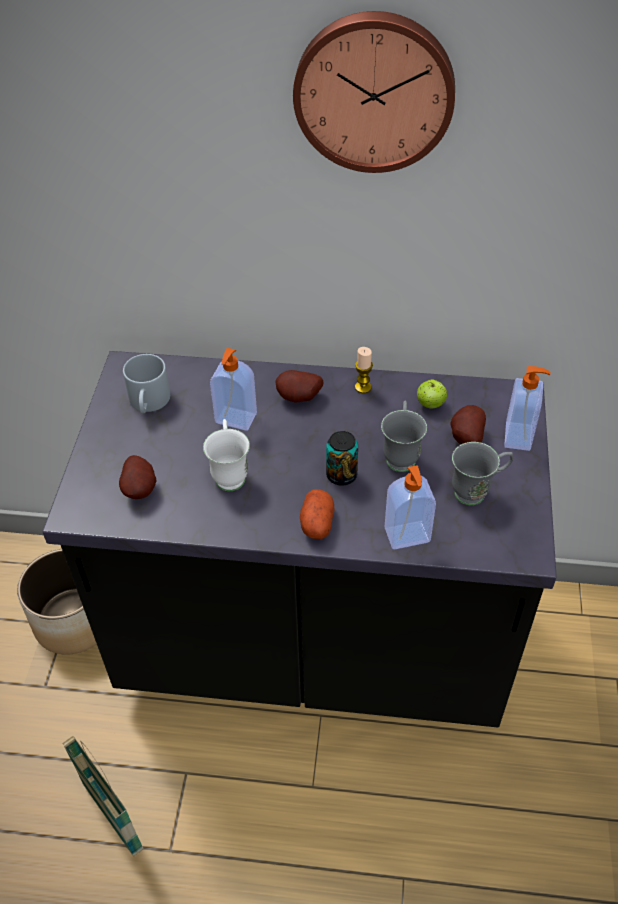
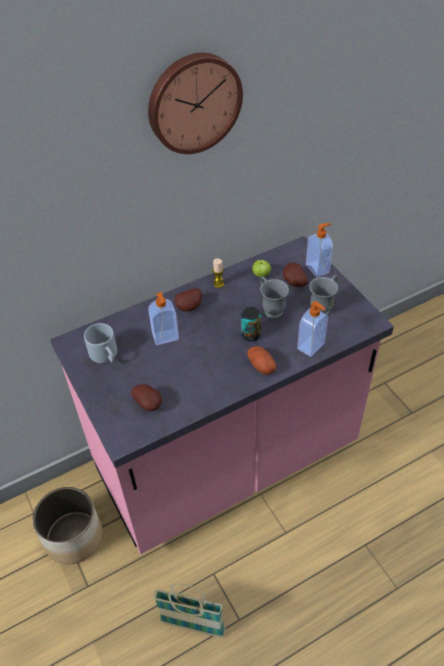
camera: 35 degrees left, 0 degrees up
(230, 473) = (191, 367): white mug -> none
(312, 648) = (227, 462): black counter -> pink counter

